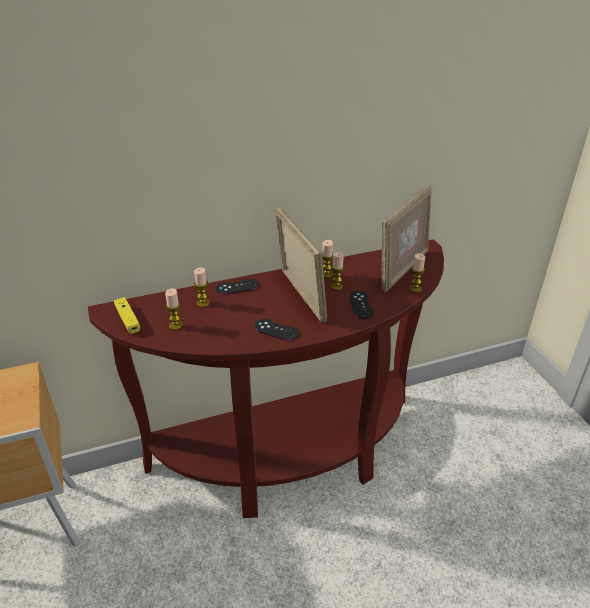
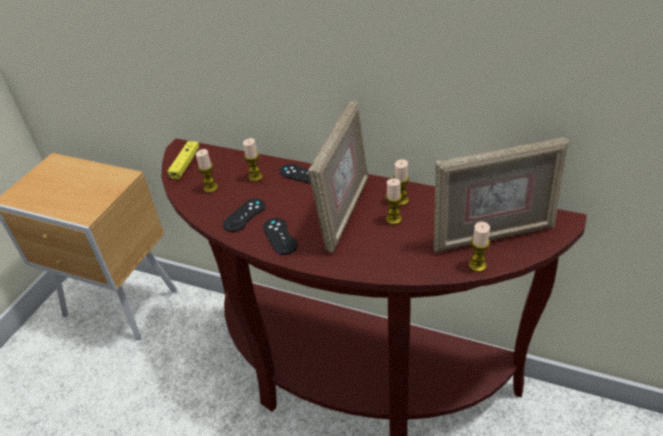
camera: 45 degrees right, 5 degrees up
(361, 305) = (391, 253): black game controller -> black game controller (244, 215)

